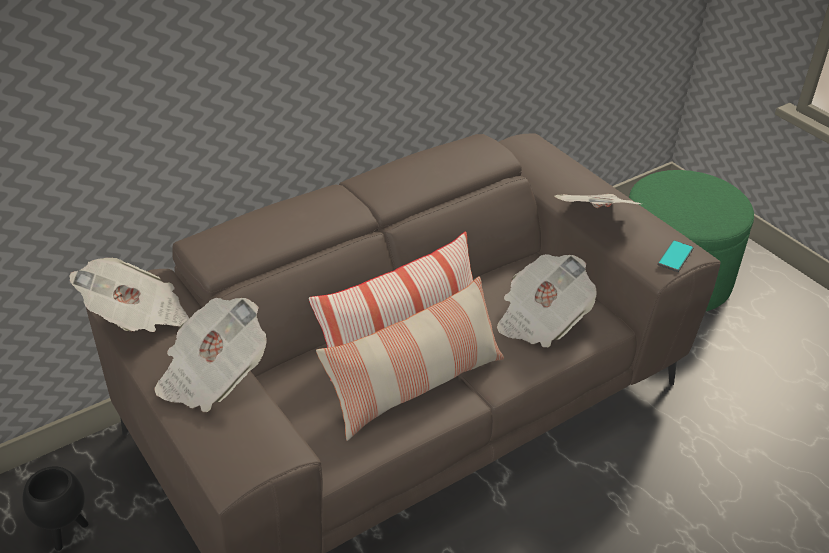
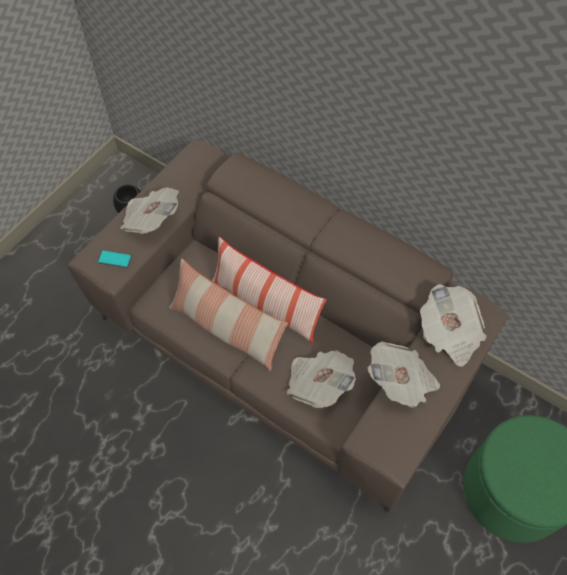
camera: 70 degrees right, 20 degrees up
(138, 317) = (182, 167): newspaper -> newspaper (449, 333)
(675, 256) = (380, 449): phone -> phone (114, 259)

